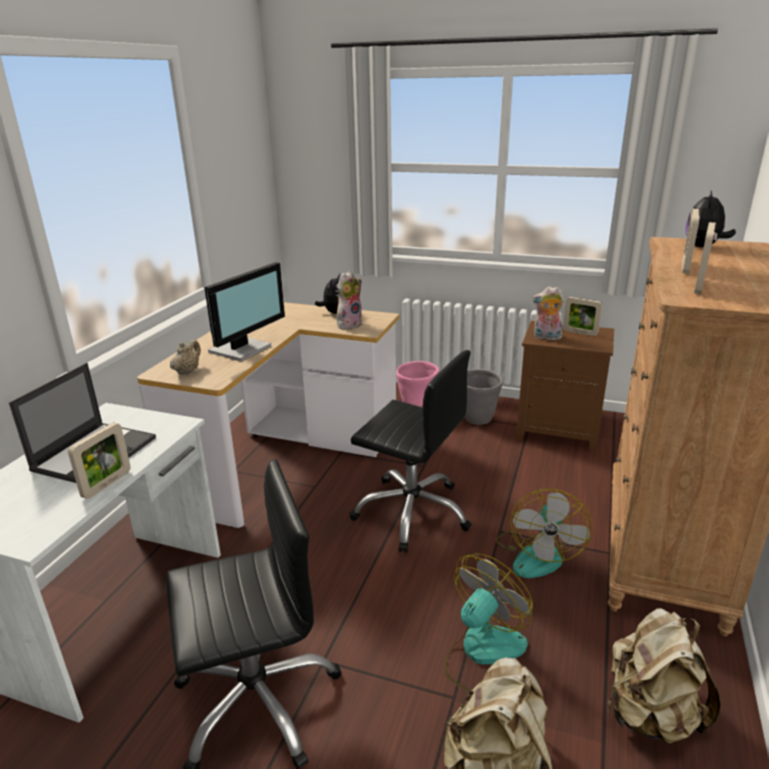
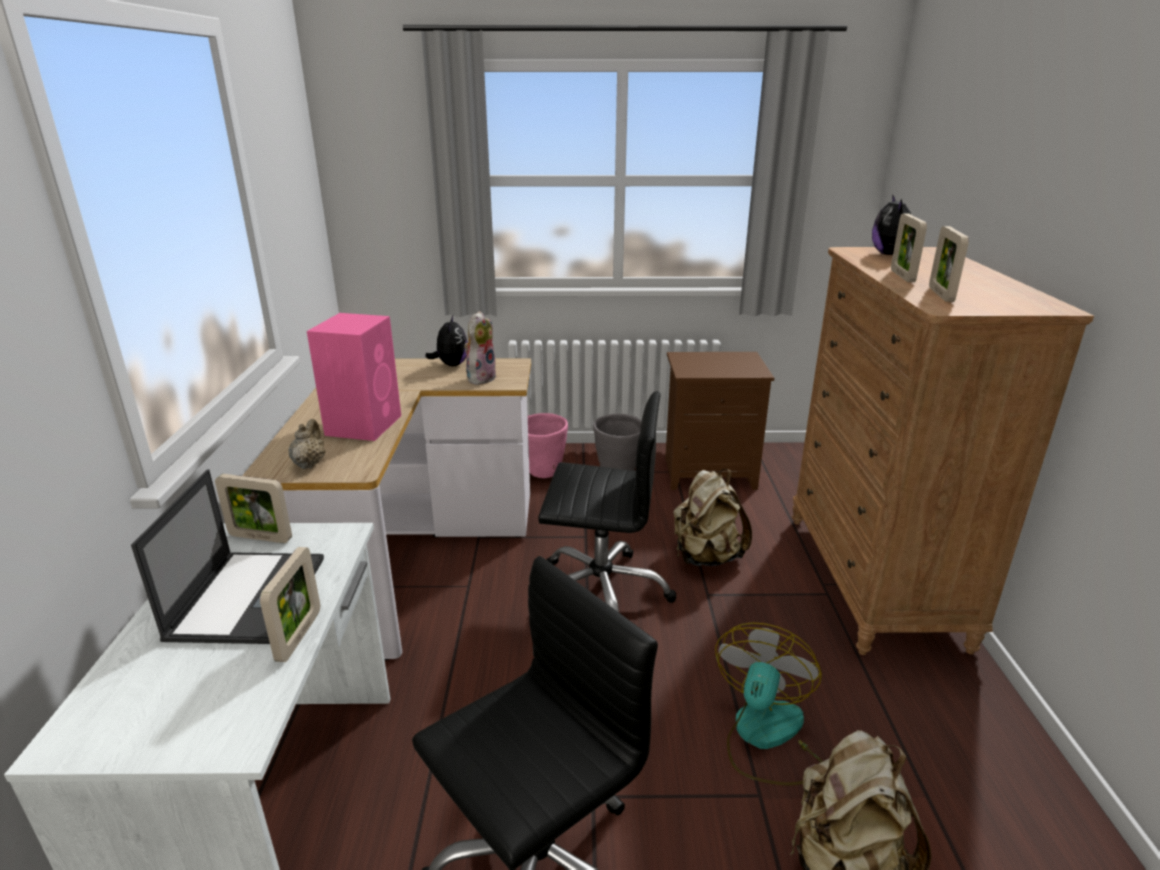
camera: 20 degrees left, 0 degrees up
(242, 349) = (365, 424): monitor -> pink speaker
(537, 554) = (759, 611): fan -> none
(546, 338) = (697, 369): plush toy -> none
(580, 332) = (727, 359): picture frame -> picture frame (260, 537)
(650, 714) = (952, 753): beige backpack -> beige backpack (706, 557)

